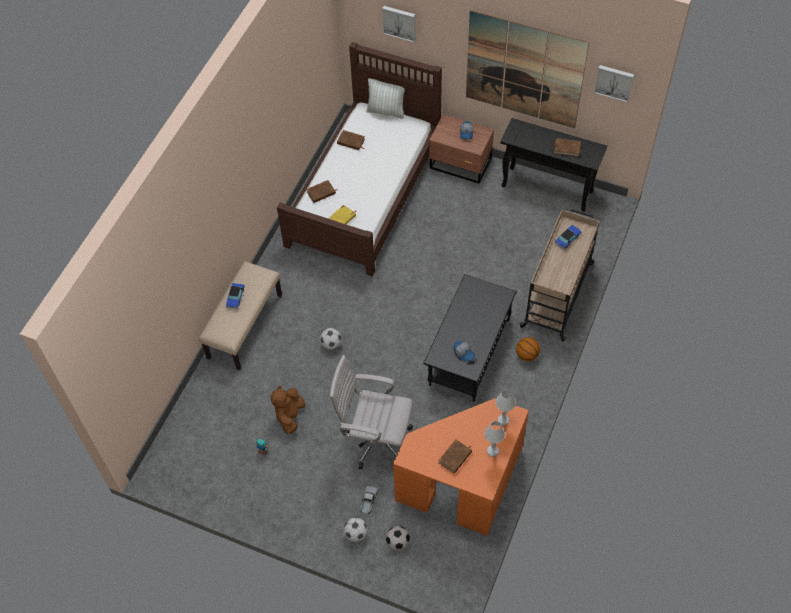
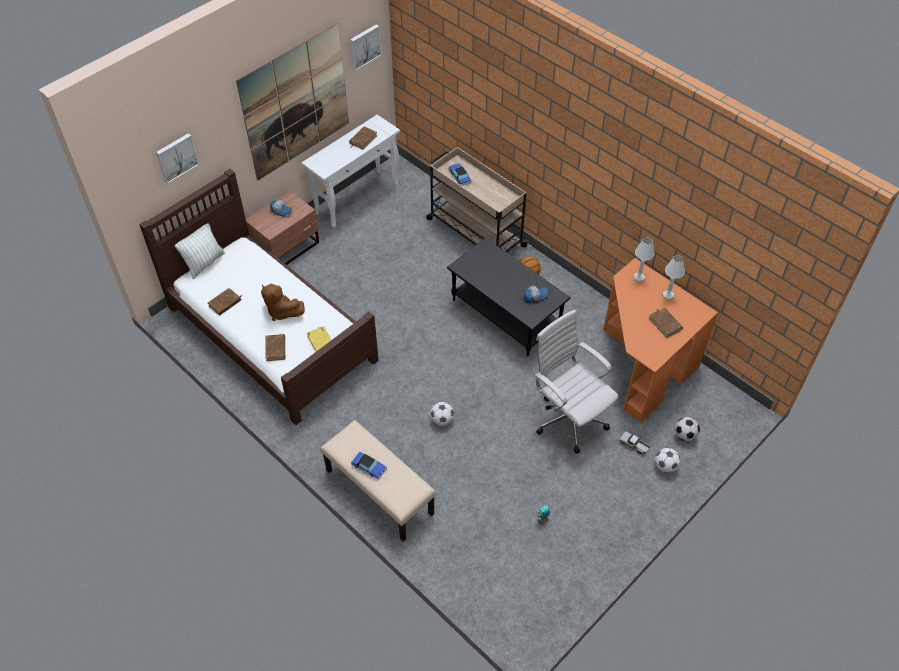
camera: 70 degrees left, 5 degrees down
(290, 416) = (511, 483): brown plush toy -> brown plush toy (282, 312)
(374, 439) = (568, 418): white office chair -> white office chair turned 105 degrees clockwise
(548, 189) = (357, 198): black console table -> white console table

